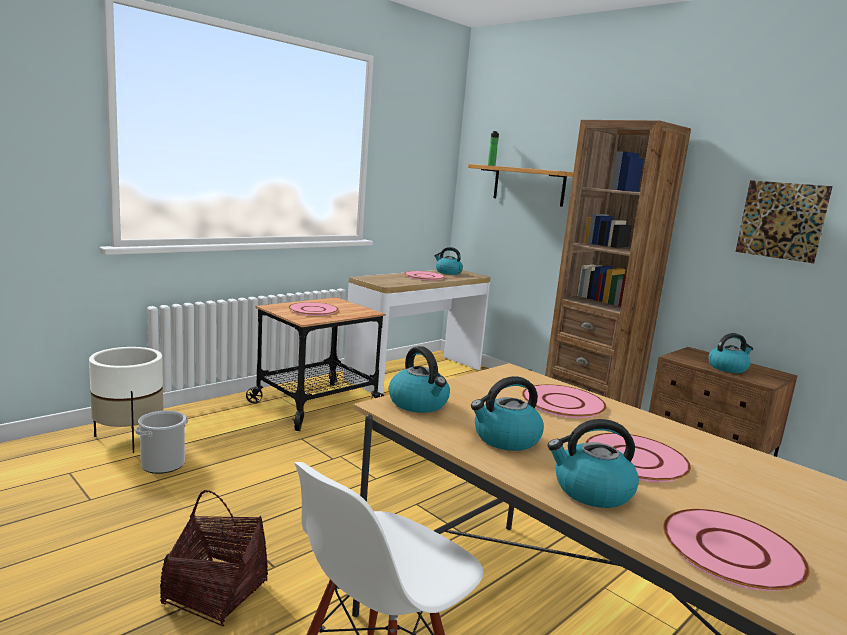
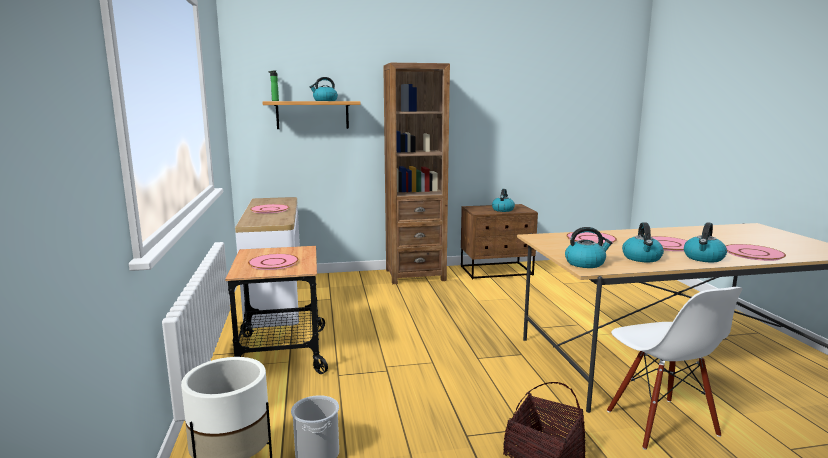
camera: 55 degrees left, 0 degrees up
(448, 272) = (265, 202): kettle -> kettle (325, 101)
(781, 220) = (497, 119): picture -> none

